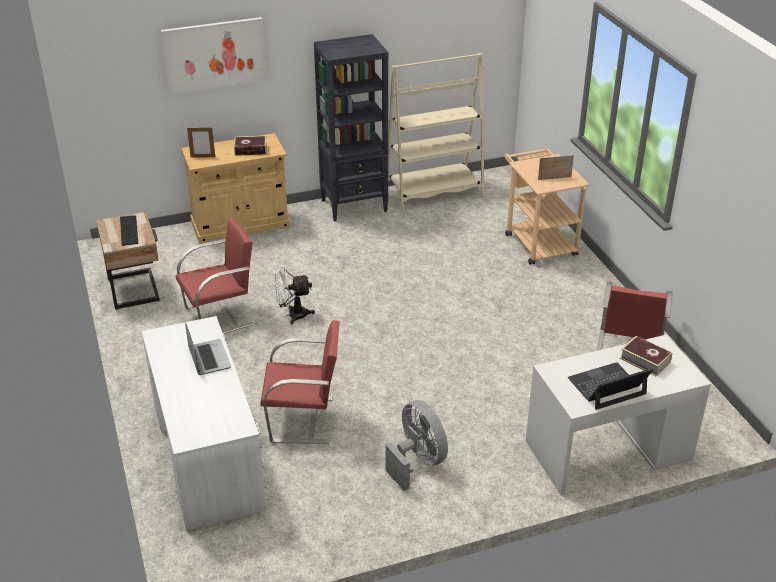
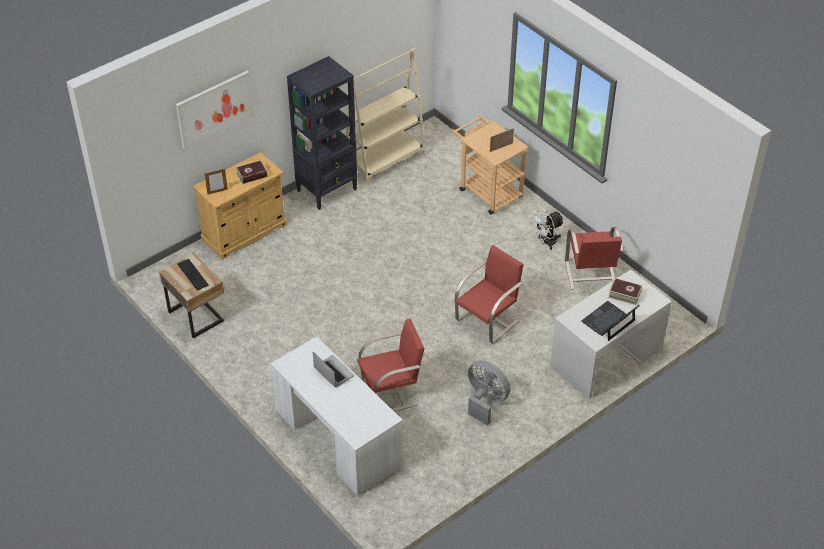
camera: 20 degrees left, 10 degrees up
(220, 315) = (279, 322): red chair -> red chair (488, 320)
(292, 315) = (334, 307): white fan -> white fan (546, 242)

